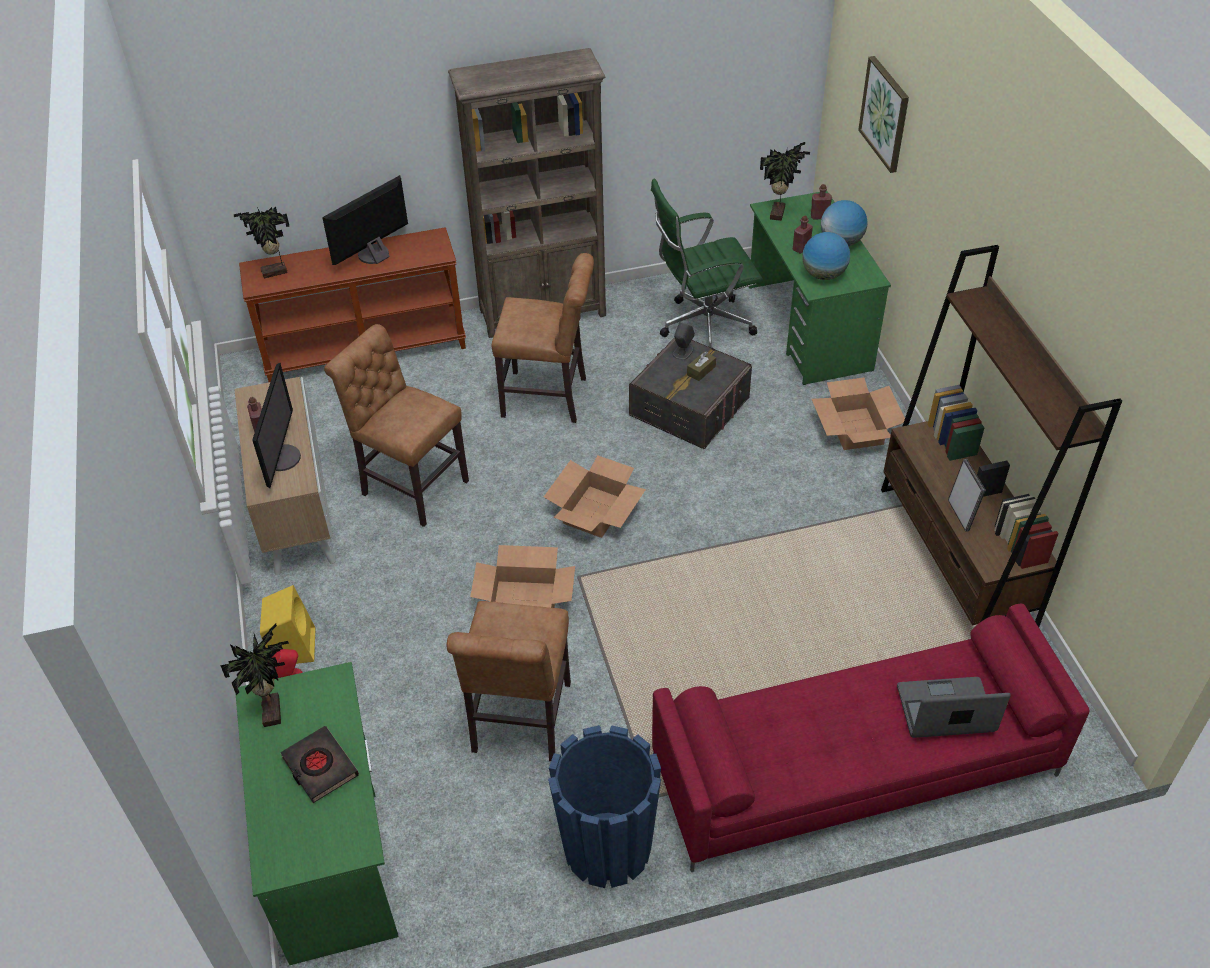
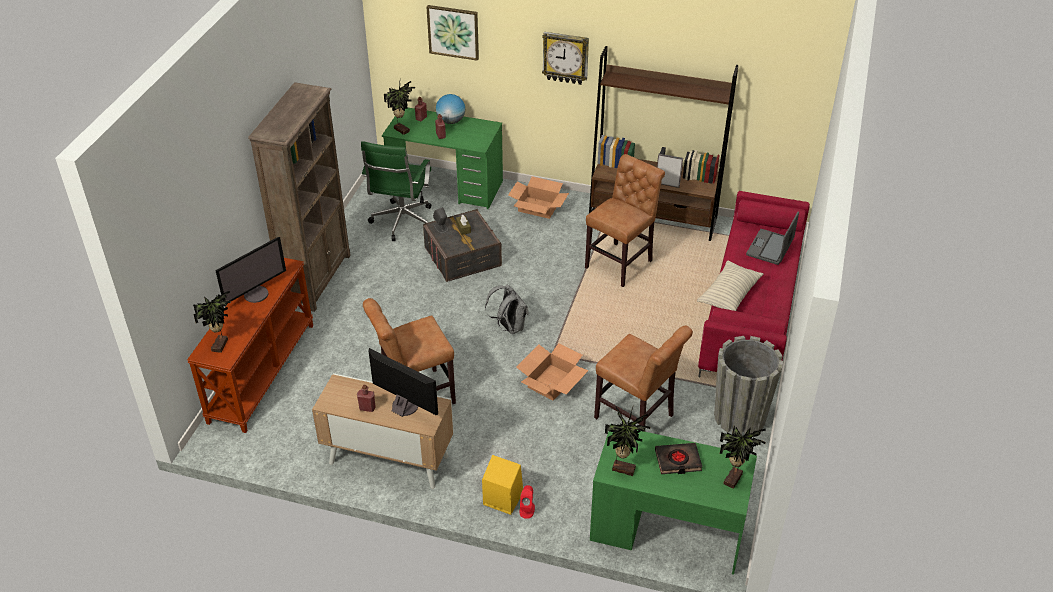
camera: 60 degrees left, 5 degrees down
(317, 852) = (734, 479): none -> potted plant
(373, 255) = (256, 294): monitor -> monitor turned 120 degrees counterclockwise
(549, 398) = (398, 307): brown chair -> brown chair (621, 263)
(595, 511) = (509, 327): cardboard box -> grey backpack
(607, 847) = (739, 416): blue planter -> grey planter
(783, 702) = (729, 295): none -> pillow
(823, 275) = (470, 138): globe -> none
(965, 234) = (565, 57): none -> wall clock

